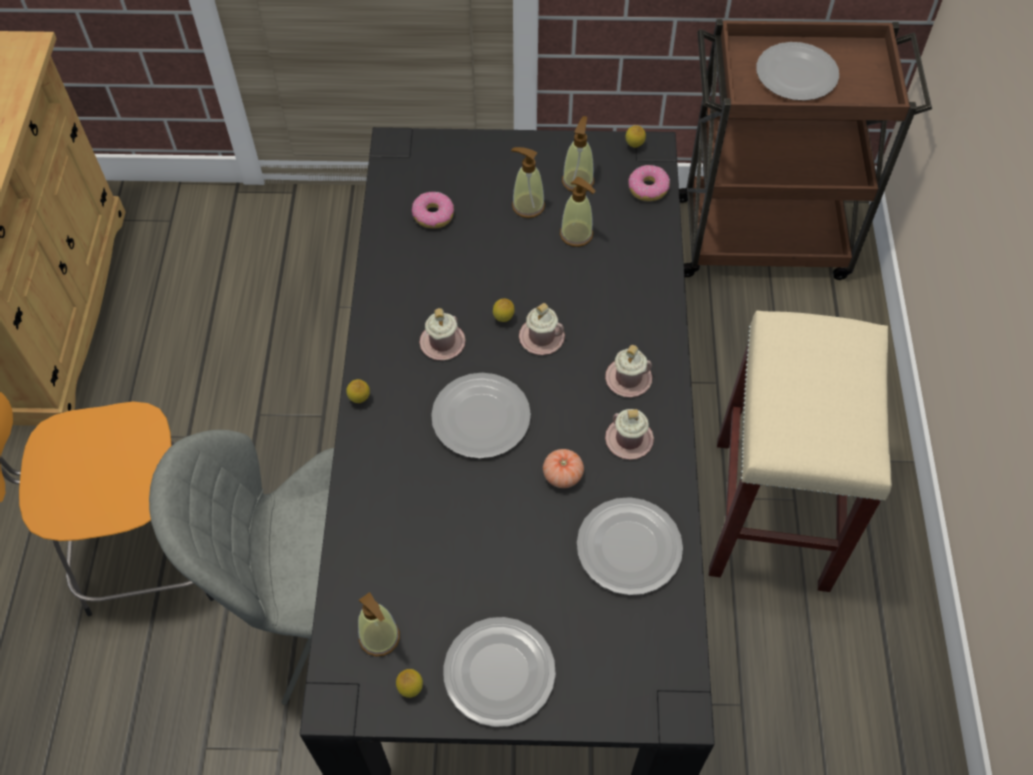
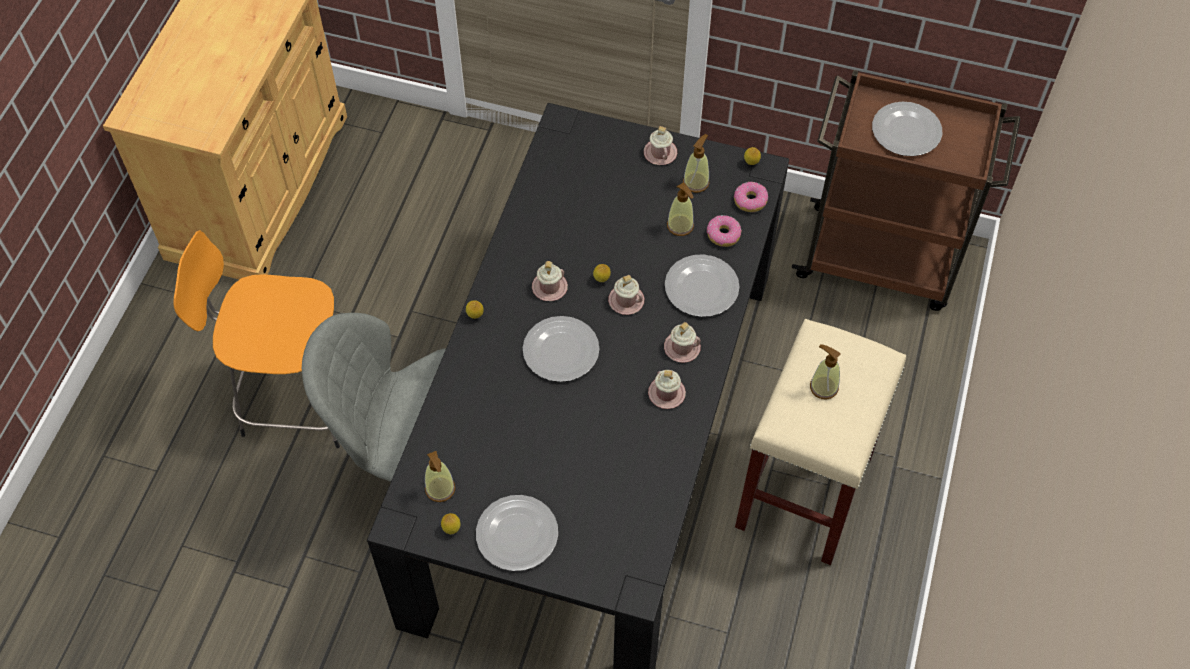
camera: 15 degrees right, 0 degrees up
(433, 215) = (573, 185): donut -> donut (723, 234)
(524, 157) = (660, 153): none -> pink mug
(528, 206) = (649, 194): soap dispenser -> soap dispenser (823, 387)
(562, 475) = (608, 407): tomato -> none
(628, 546) = (639, 471): plate -> plate (701, 287)

